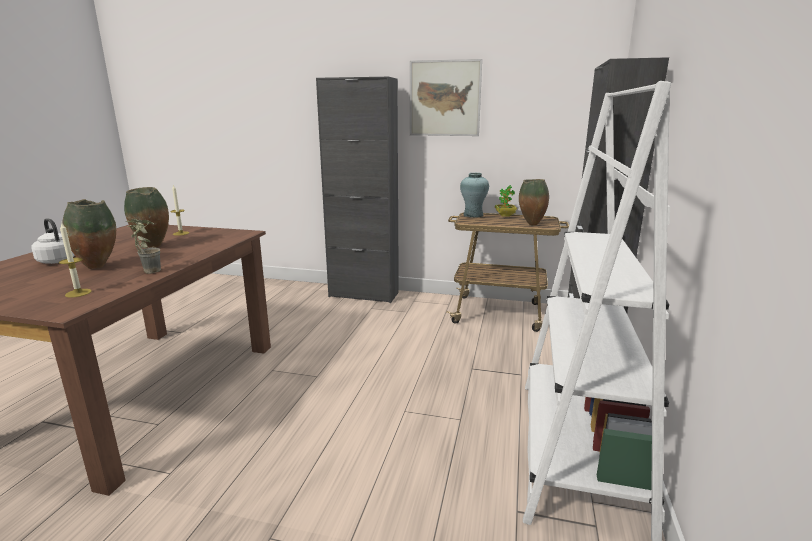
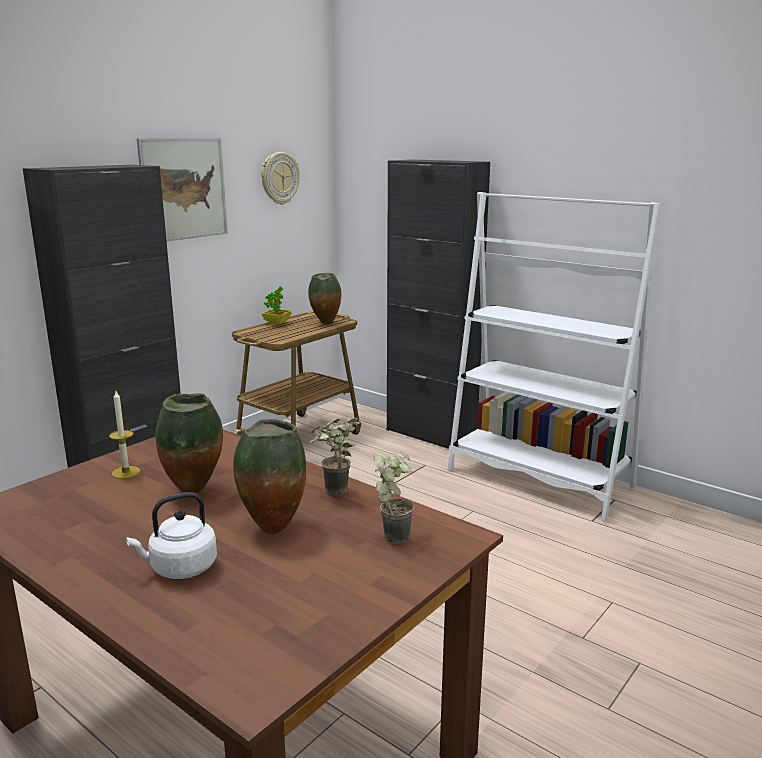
camera: 65 degrees left, 0 degrees up
(78, 293) = (394, 534): candle -> potted plant
(473, 215) = (255, 332): turquoise vase -> none
(544, 94) = (279, 178): none -> wall clock

